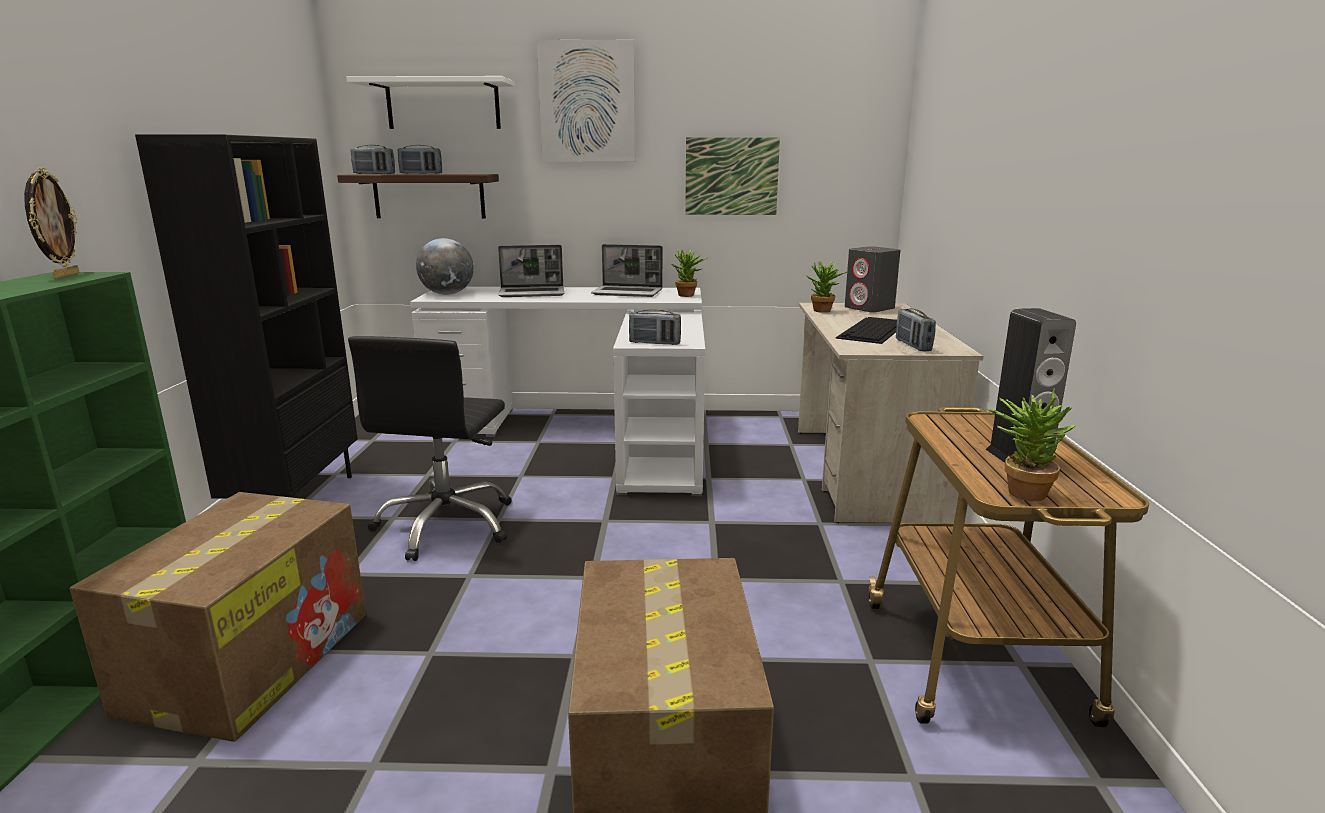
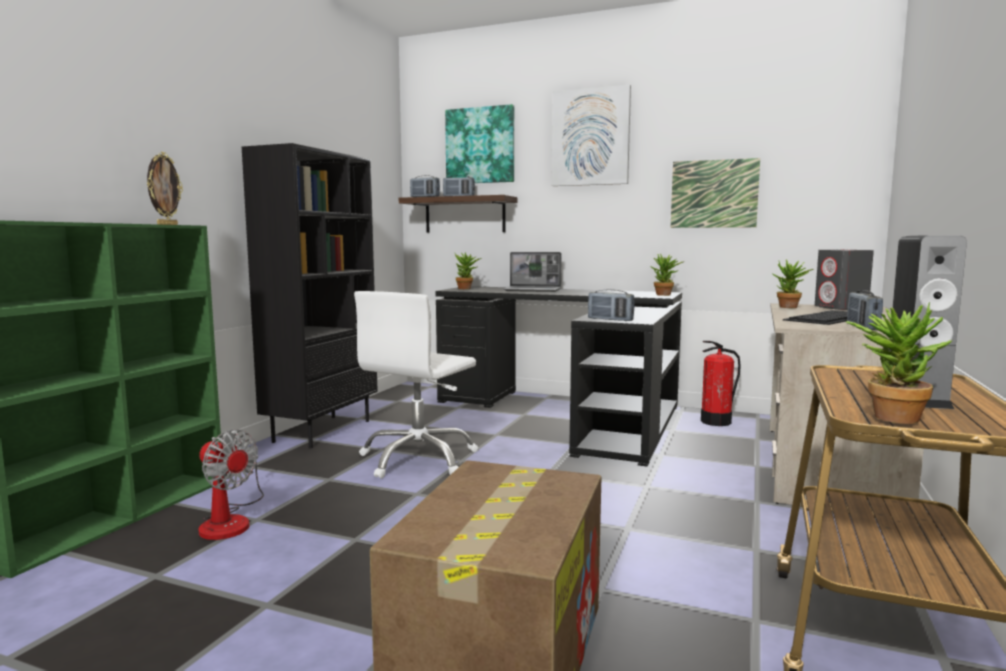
camera: 20 degrees right, 10 degrees down
(251, 659) = (230, 521): cardboard box -> fan
(443, 105) = (480, 145): white shelf -> picture
(446, 525) = (418, 459): black office chair -> white office chair
(447, 294) = (467, 289): globe -> potted plant
(593, 434) = (573, 414): white desk -> black desk
(628, 293) = (613, 292): laptop -> none
(744, 427) = (716, 422): none -> fire extinguisher

